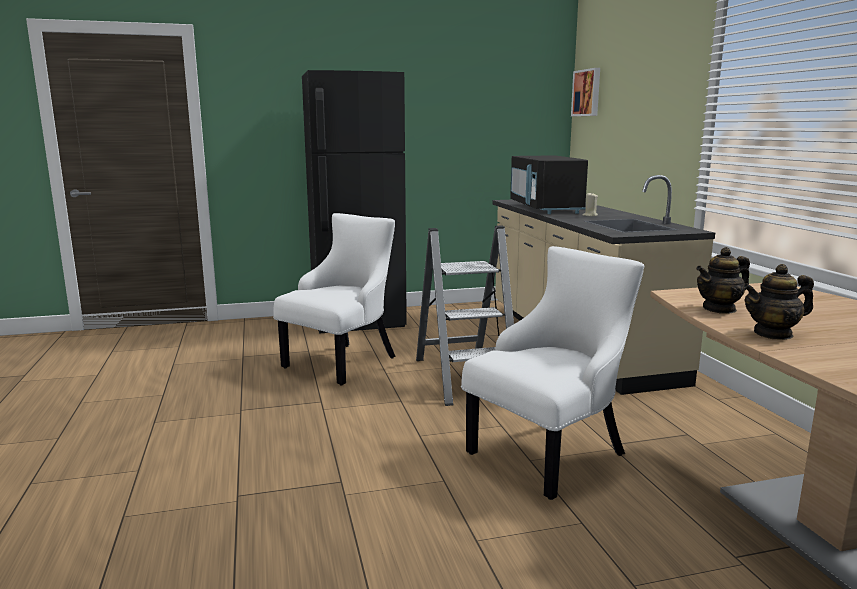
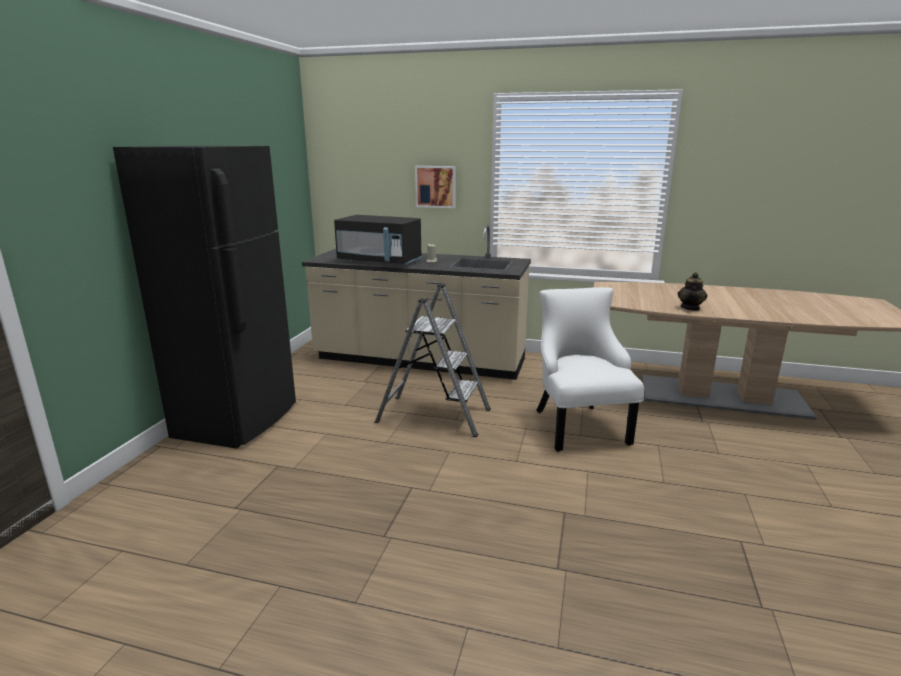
camera: 60 degrees left, 5 degrees up
(341, 364) = (337, 457): white chair -> none
(587, 93) = (333, 155): picture -> picture (436, 186)
(719, 309) = (641, 303): teapot -> none

